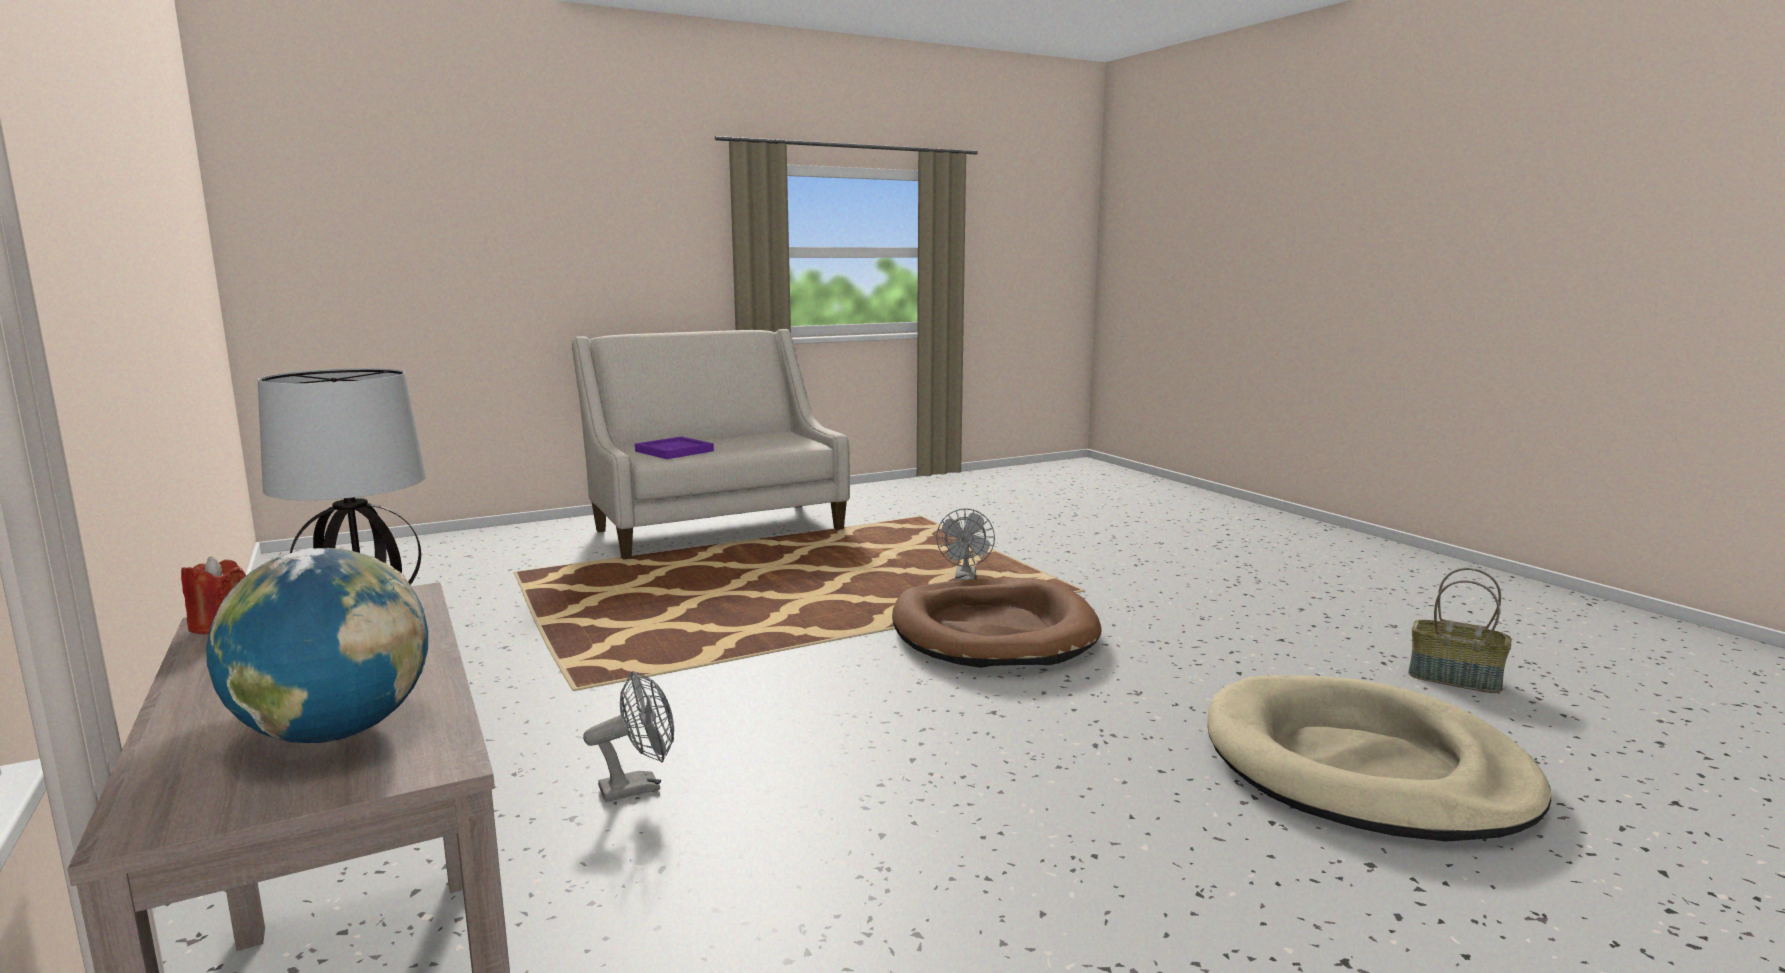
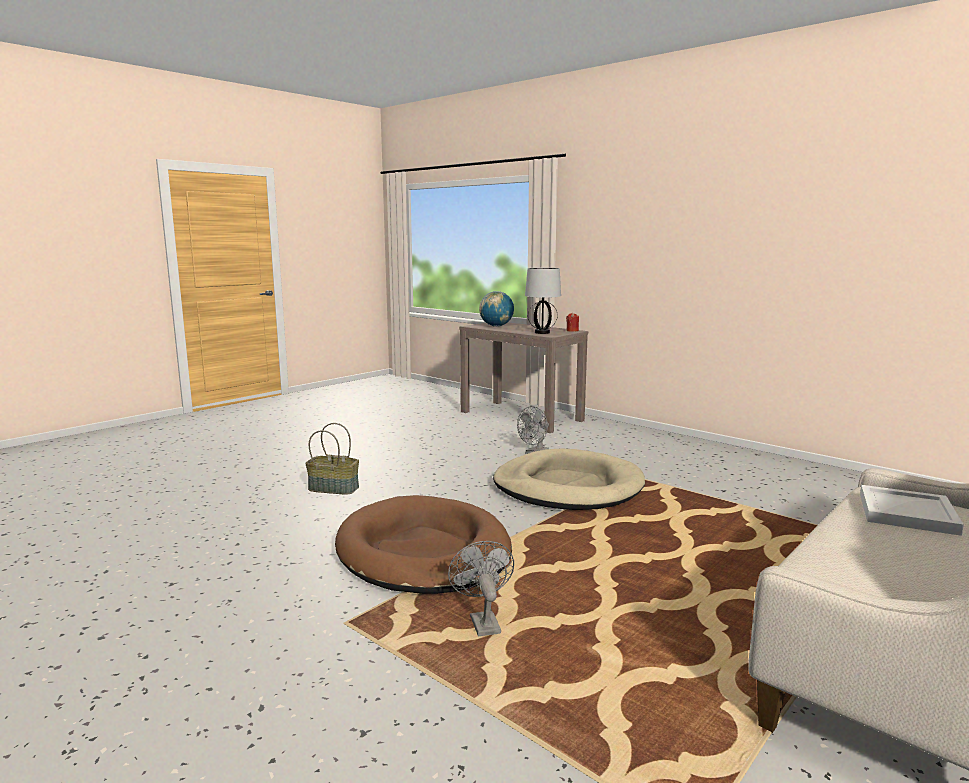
camera: 160 degrees right, 0 degrees up
(674, 451) = (905, 512): purple tray -> white tray
(1364, 768) = (212, 498): beige dog bed -> beige dog bed (567, 487)
(1453, 679) = (68, 563): basket -> basket (334, 488)

